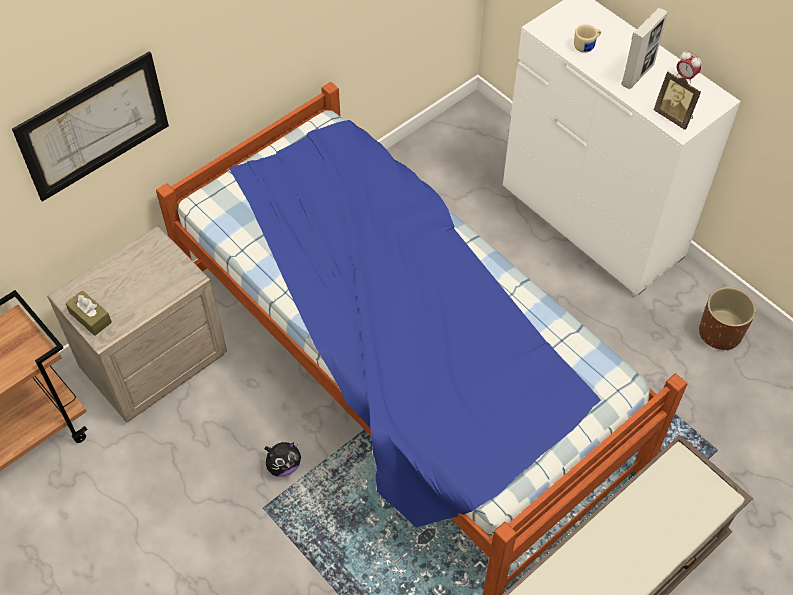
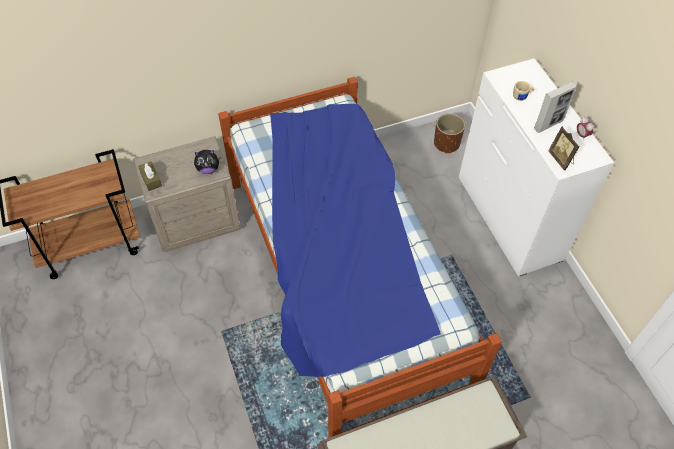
camera: 20 degrees right, 0 degrees up
(94, 126) = (180, 61): picture -> none
(283, 466) = (244, 310): plush toy -> plush toy (208, 169)
(720, 333) = (566, 319): brown planter -> brown planter (446, 143)

